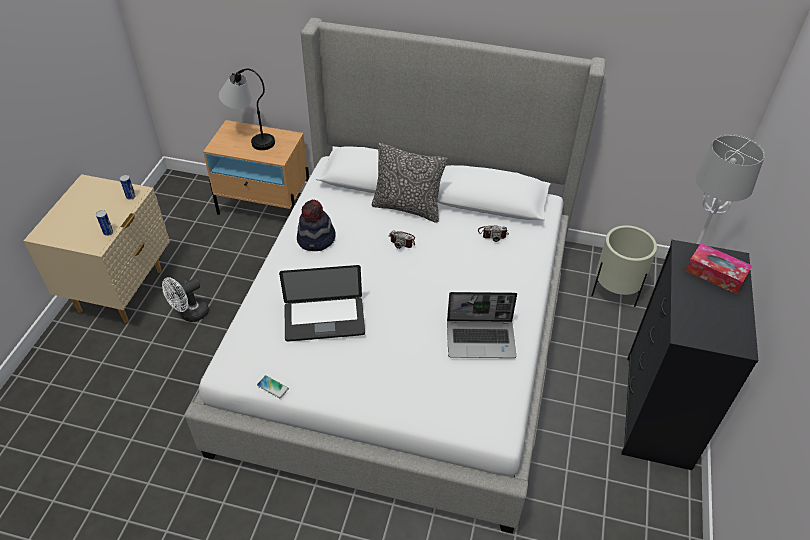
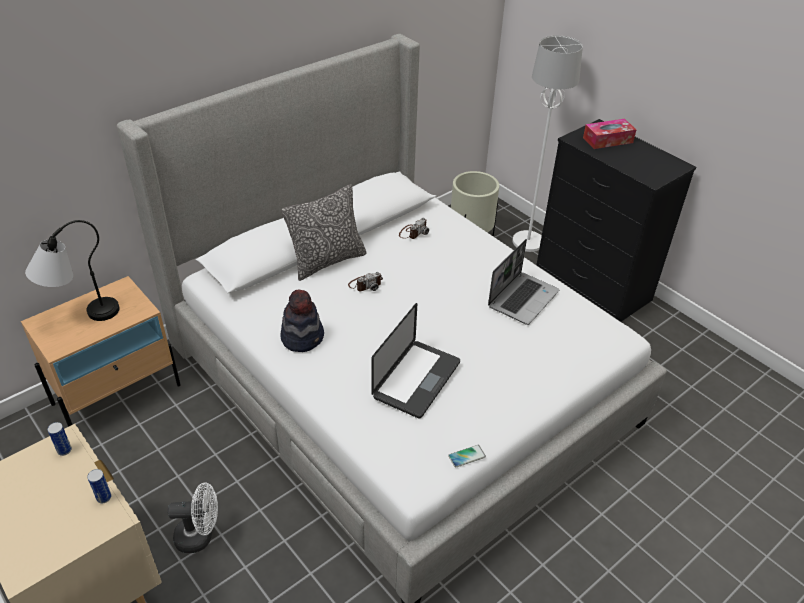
camera: 55 degrees left, 5 degrees down
(190, 314) = (200, 536): white fan -> white fan turned 90 degrees counterclockwise

